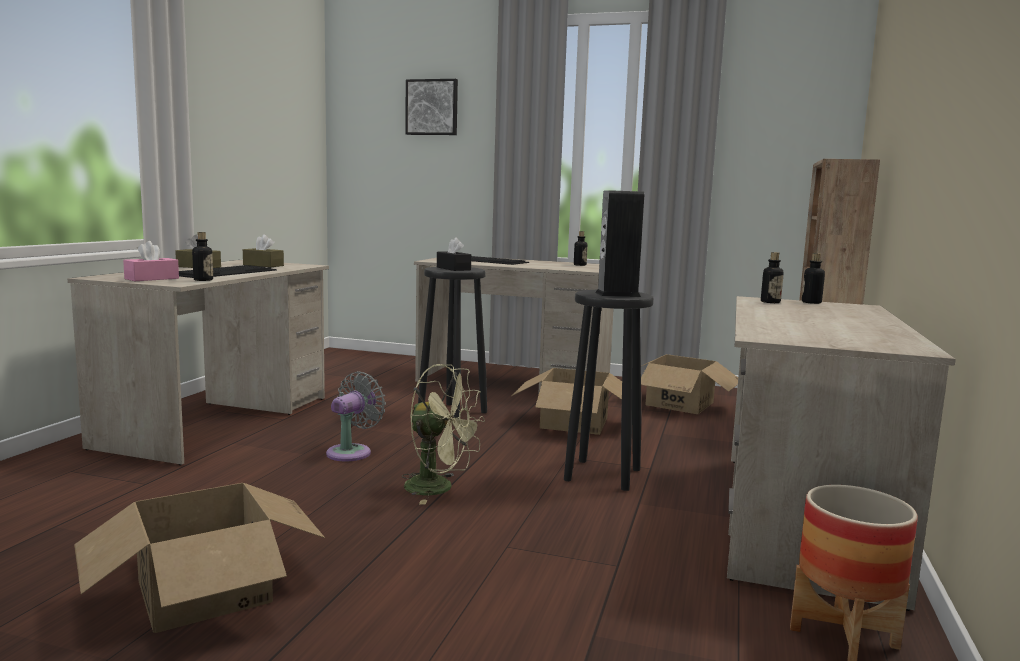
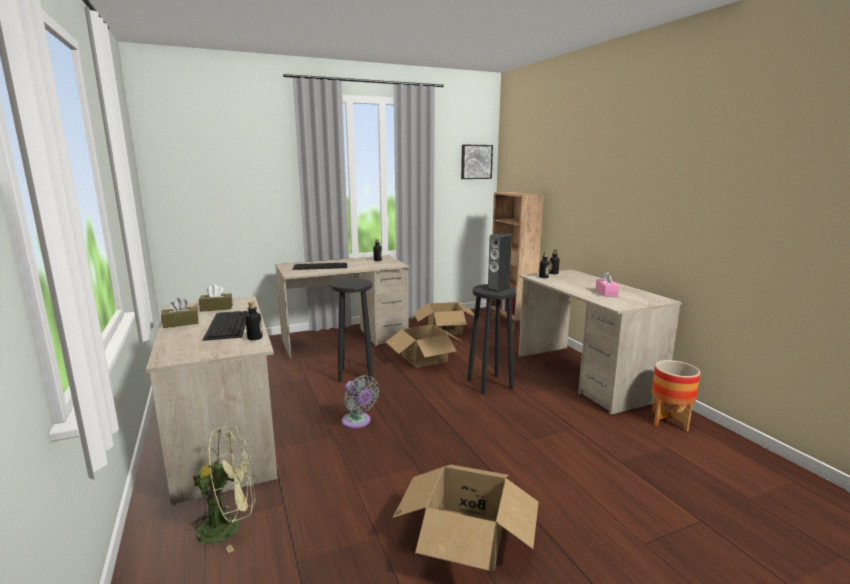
camera: 40 degrees left, 5 degrees up
(152, 278) = (215, 348): pink tissue box -> pink tissue box (606, 293)
(352, 452) = (358, 422): grey fan -> grey fan turned 150 degrees clockwise
(432, 107) = (240, 156): picture -> picture (476, 162)
(439, 488) = (444, 424): green fan -> green fan (229, 526)
(453, 268) = (351, 283): black tissue box -> none

